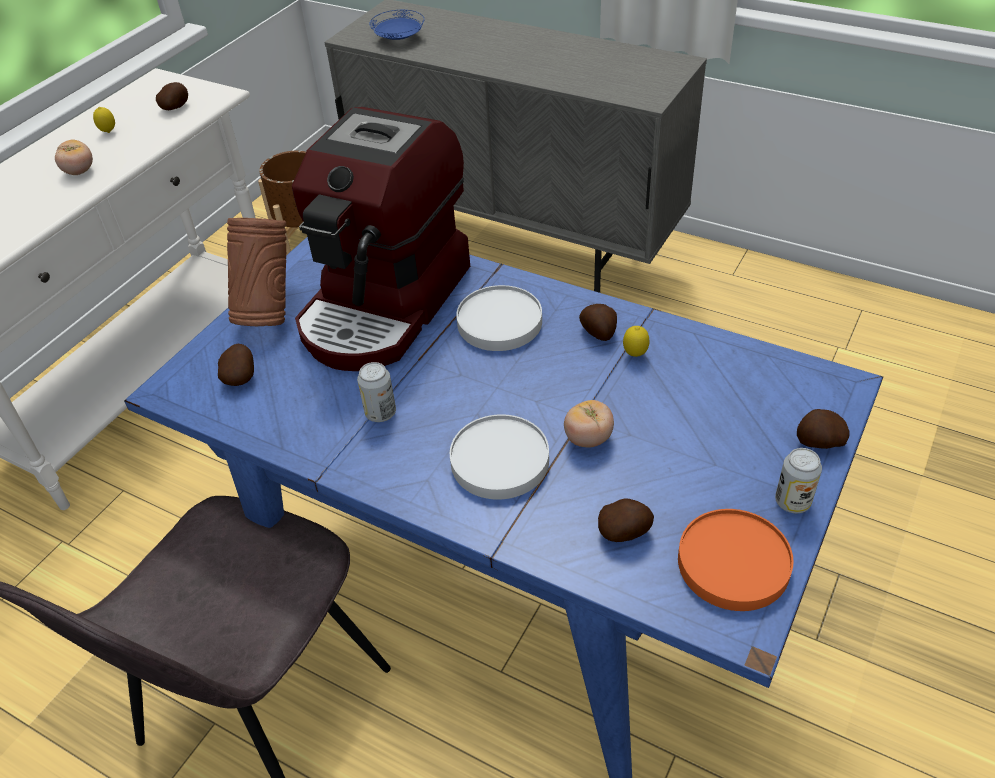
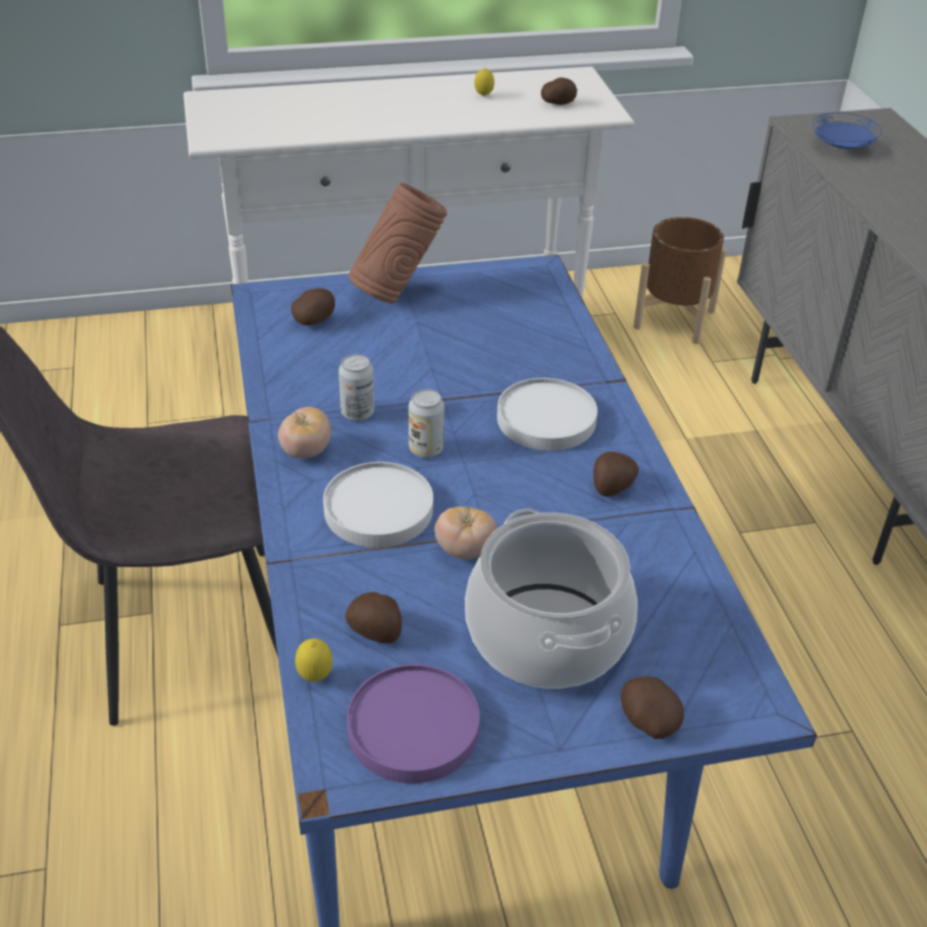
camera: 45 degrees right, 5 degrees down
(79, 171) = (422, 113): tomato -> tomato (306, 451)
(387, 305) = (485, 345): coffee machine -> none
(635, 355) = (611, 526): lemon -> lemon (315, 677)
(706, 445) = (546, 636): none -> cooking pot
(733, 564) = (412, 728): orange plate -> purple plate
(792, 502) = (539, 737): can -> can (426, 449)

